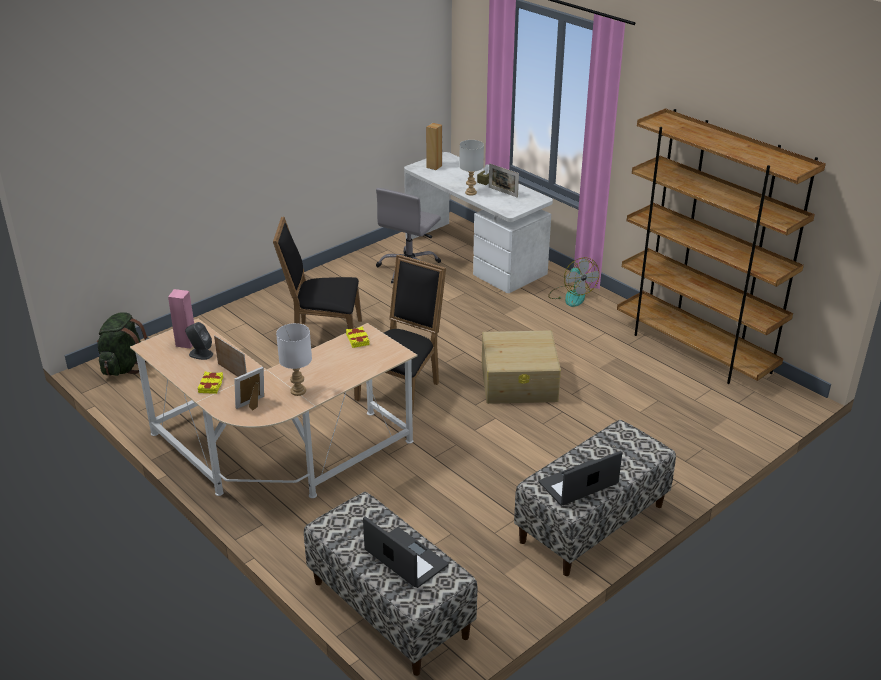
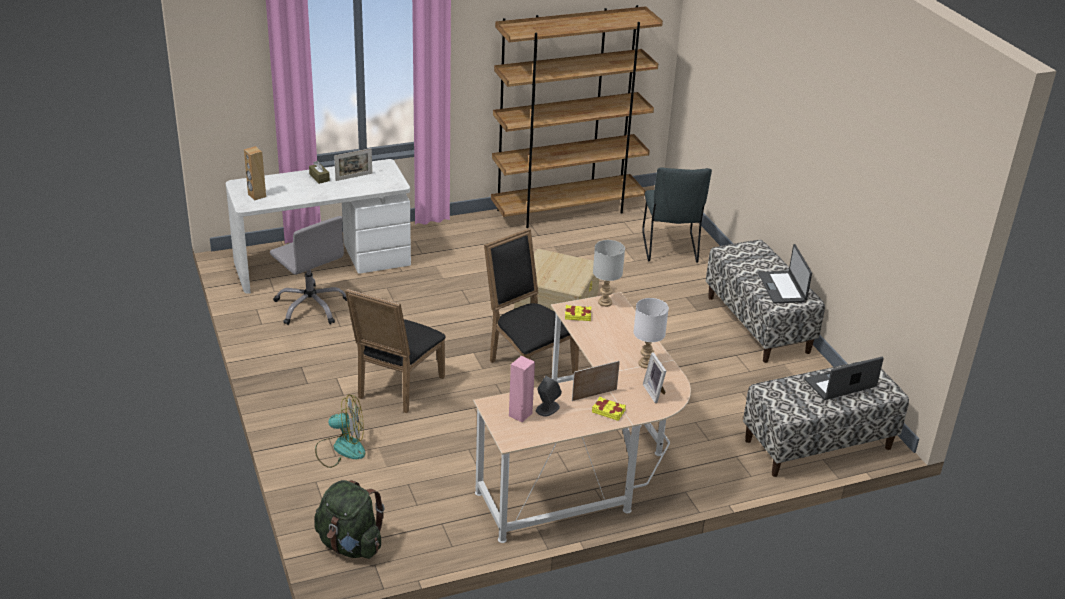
camera: 70 degrees left, 0 degrees up
(470, 192) = (337, 192): grey table lamp -> grey table lamp (604, 302)
(571, 296) = (441, 236): fan -> fan (341, 449)
(688, 430) = (670, 249): none -> grey chair

